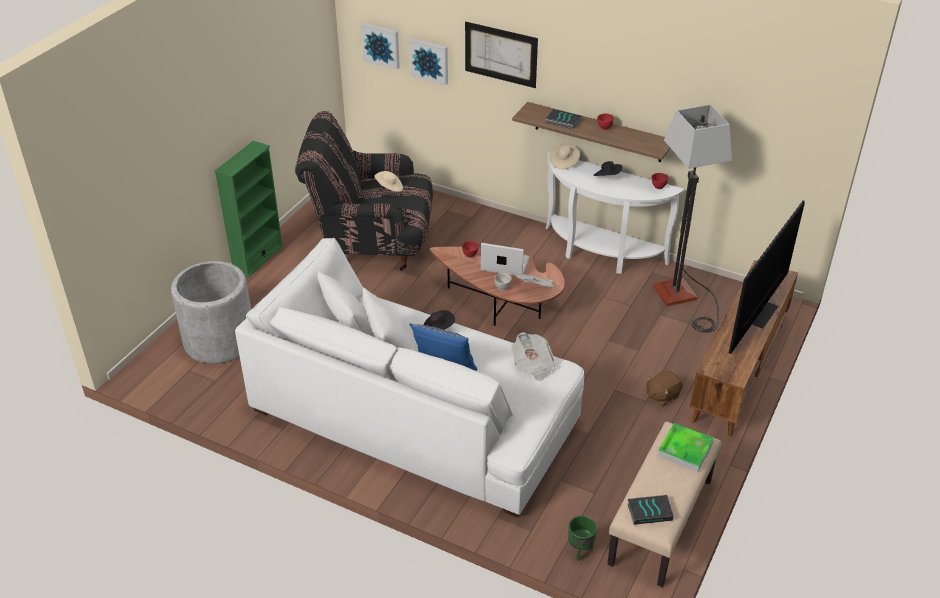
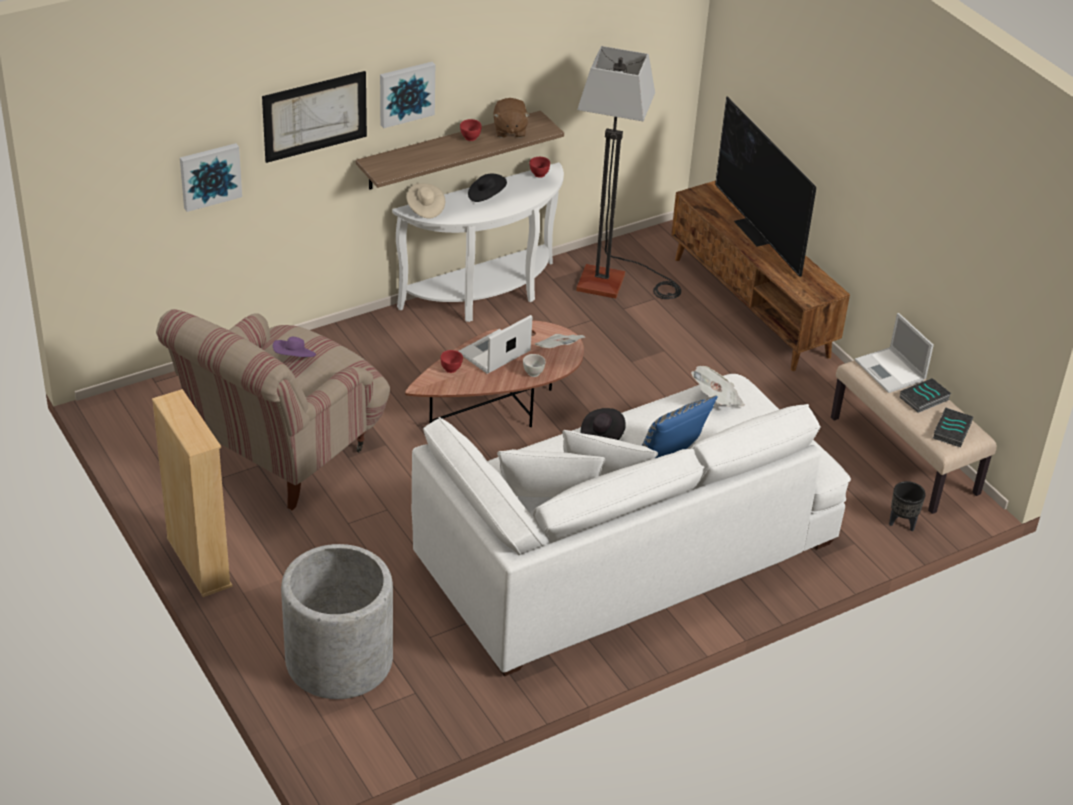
camera: 60 degrees left, 0 degrees up
(258, 258) = (198, 562): green bookcase -> beige bookcase
(372, 244) = (280, 453): black armchair -> beige armchair
(381, 45) = (130, 191): picture -> picture (406, 93)
(389, 188) = (294, 358): beige hat -> purple hat
(562, 122) = (427, 157): book -> book (924, 399)
(580, 551) = (902, 523): green planter -> black planter
(662, 396) = (742, 370): brown plush toy -> brown plush toy (509, 130)
(685, 449) = (891, 371): tray -> laptop

